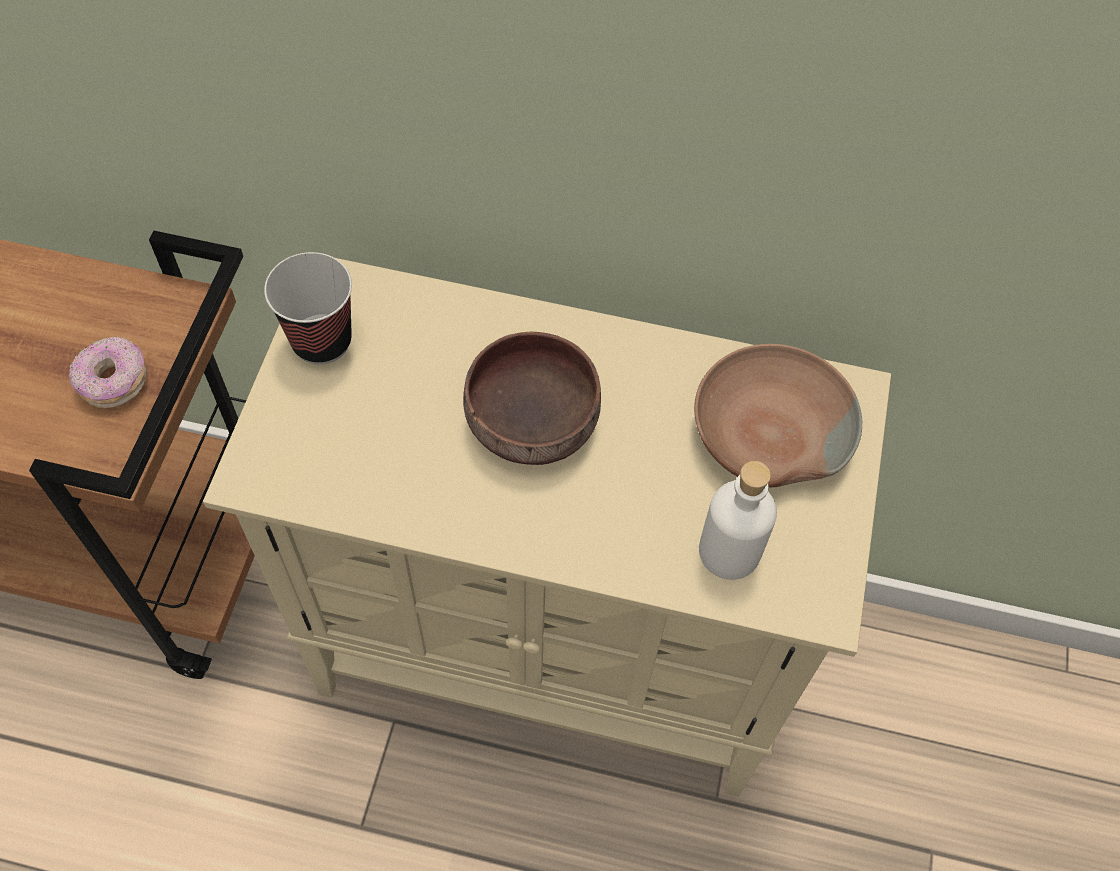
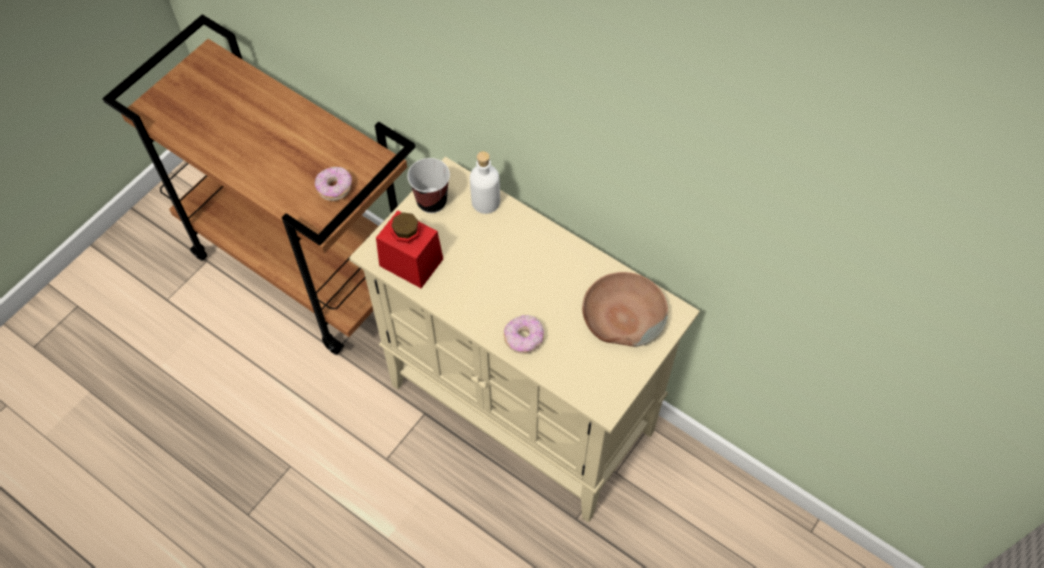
camera: 25 degrees right, 0 degrees up
(332, 468) = (411, 262): none -> red jar
(536, 419) = (513, 272): brown bowl -> none
(614, 537) = (524, 339): none -> donut
(729, 552) = (574, 365): white bottle -> white bottle (485, 202)

